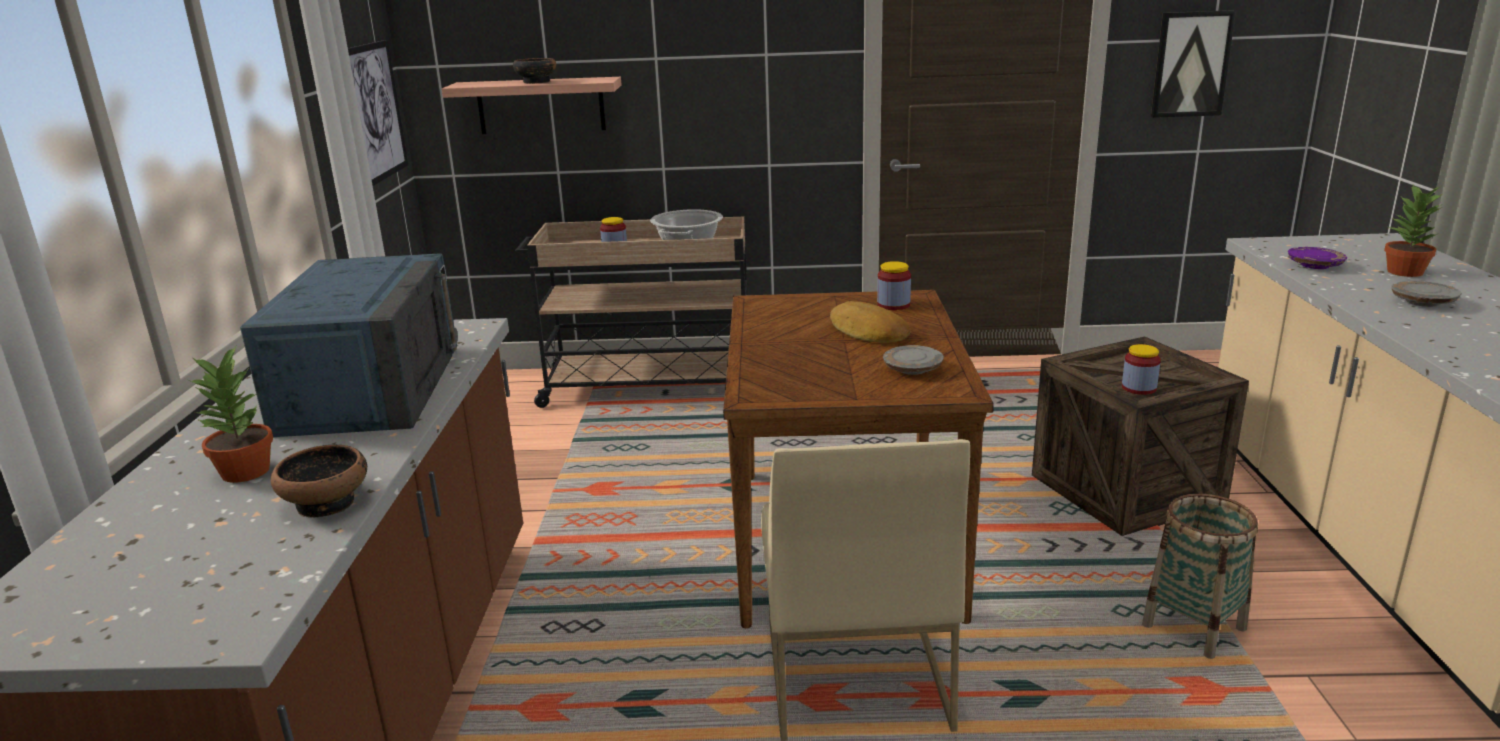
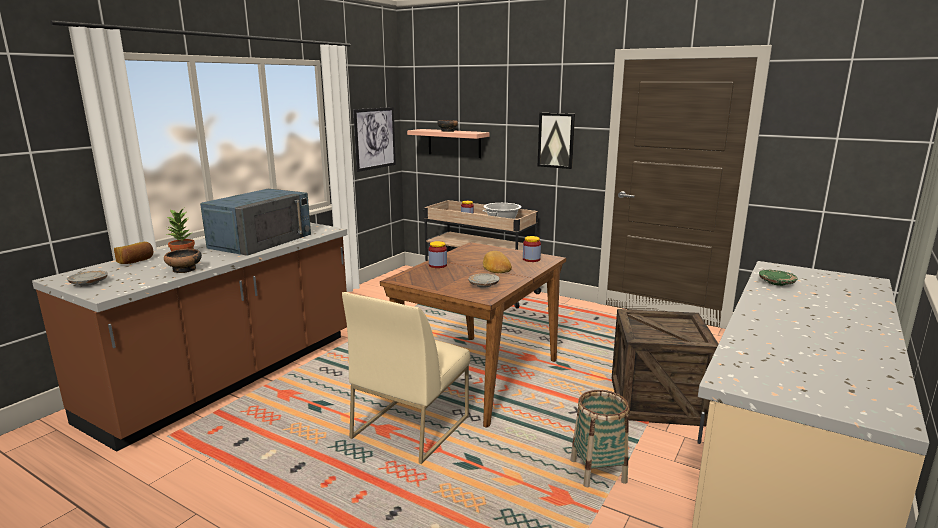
camera: 30 degrees right, 5 degrees down
(134, 520) = (136, 261): none -> bread
(1139, 388) = (651, 335): jar -> jar (437, 265)
(1191, 64) = (818, 154): picture -> picture (556, 140)
(1315, 265) = (776, 283): purple plate -> green plate
(1405, 272) = (831, 297): potted plant -> none
(1422, 302) = (798, 313): grey plate -> grey plate (89, 283)

